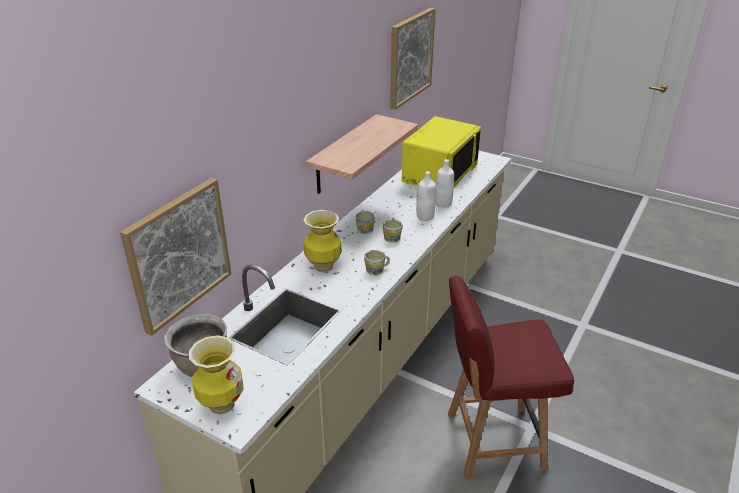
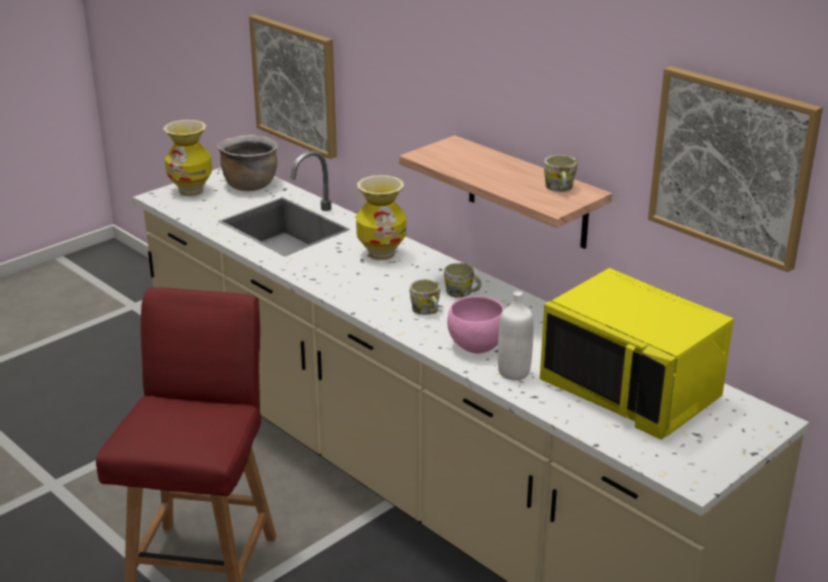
camera: 105 degrees right, 5 degrees down
(377, 269) = (352, 287): mug -> mug (559, 189)
(425, 216) = (476, 347): white bottle -> pink bowl

